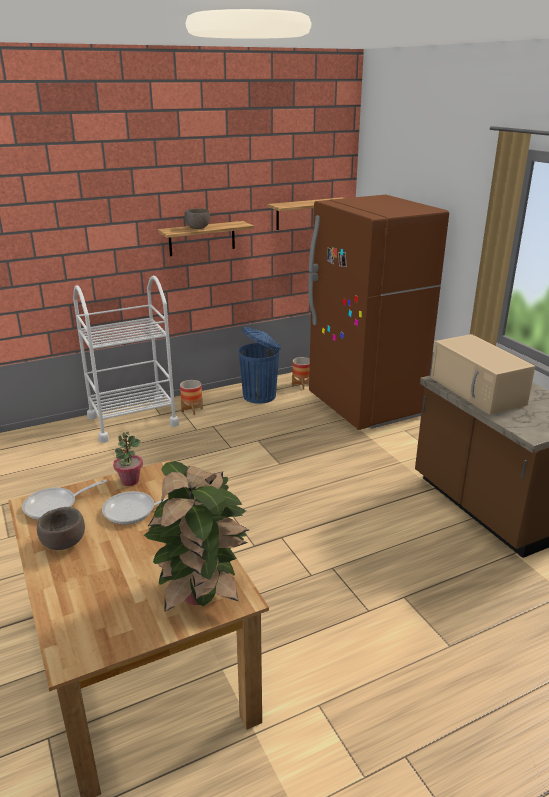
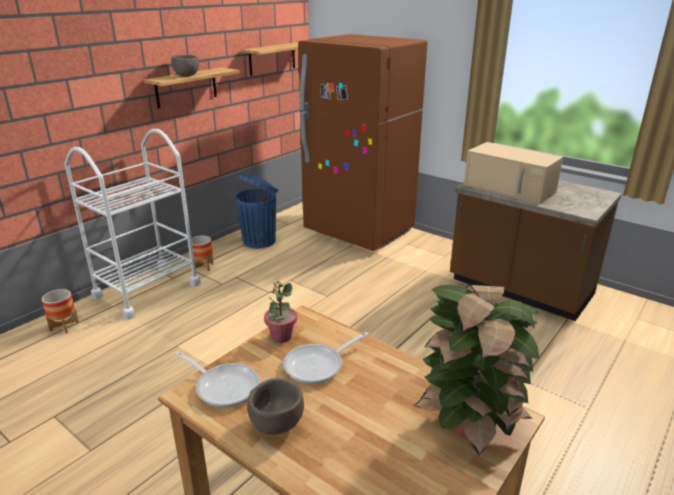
camera: 25 degrees left, 0 degrees up
(55, 505) = (224, 386): frying pan -> frying pan turned 90 degrees counterclockwise
(301, 385) = (290, 224): planter -> planter (64, 326)

